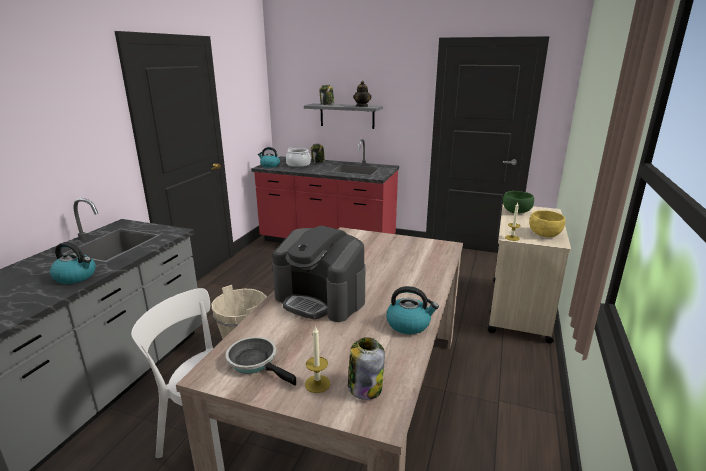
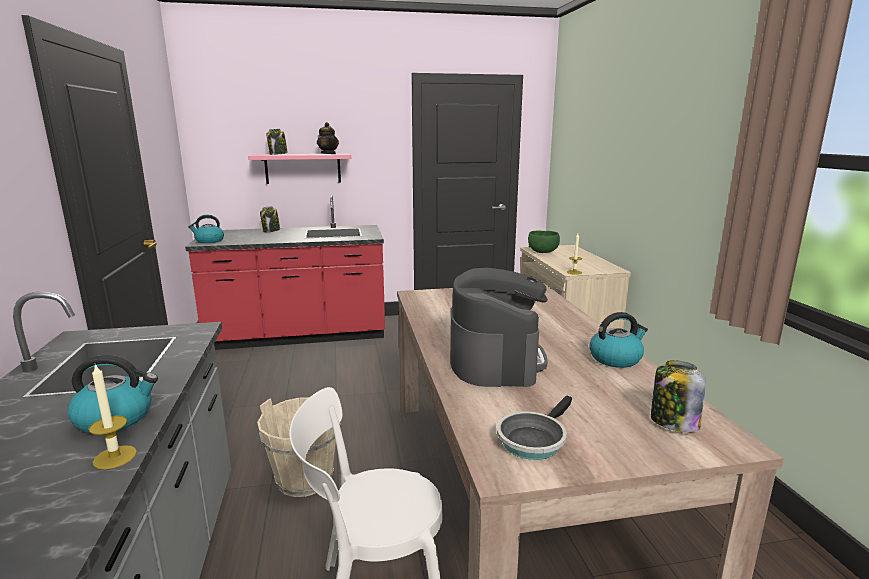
camera: 30 degrees left, 5 degrees down
(255, 362) = (533, 439): frying pan -> frying pan turned 60 degrees counterclockwise
(298, 165) = (250, 236): cooking pot -> none
(317, 384) = (628, 435): candle -> candle (115, 457)
(321, 299) = (495, 360): coffee machine -> coffee machine turned 90 degrees counterclockwise
(347, 116) = (303, 168): grey shelf -> pink shelf
(544, 234) = (594, 265): yellow bowl -> none

